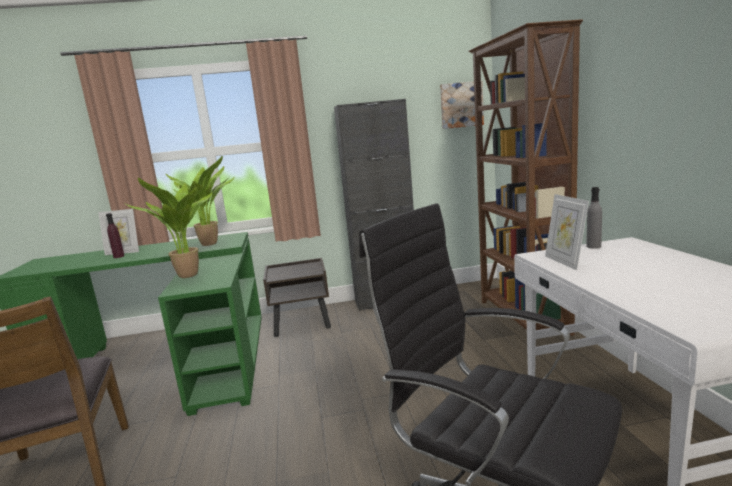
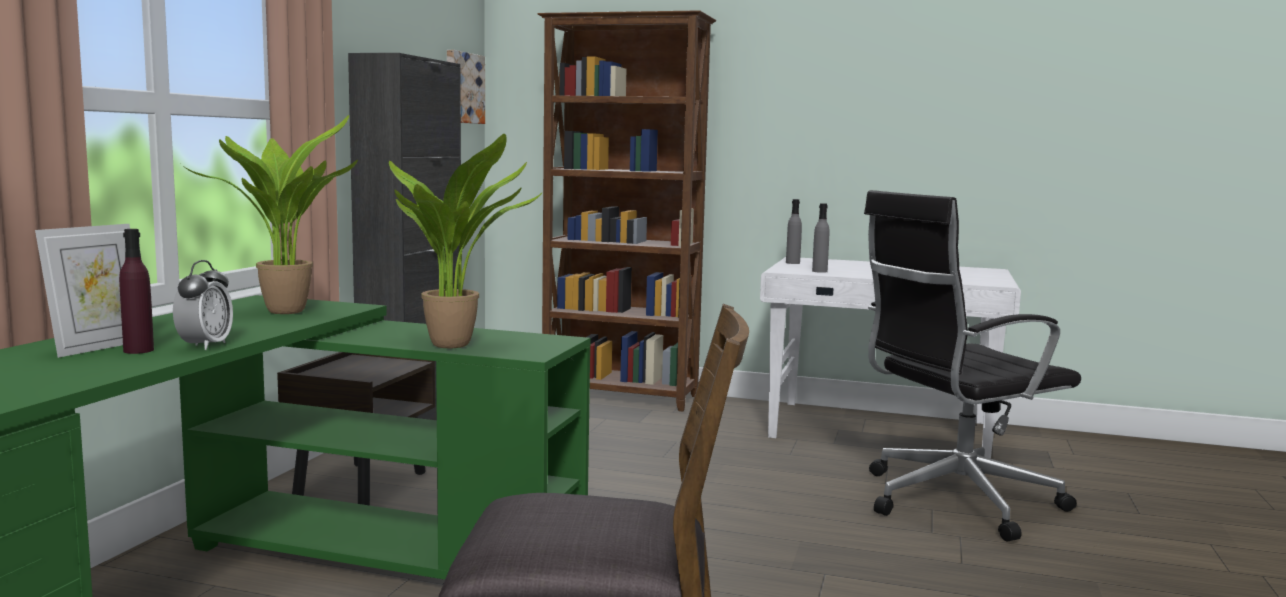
camera: 65 degrees left, 5 degrees down
(130, 258) = (205, 346): none -> alarm clock
(565, 262) = (819, 271): picture frame -> grey bottle

